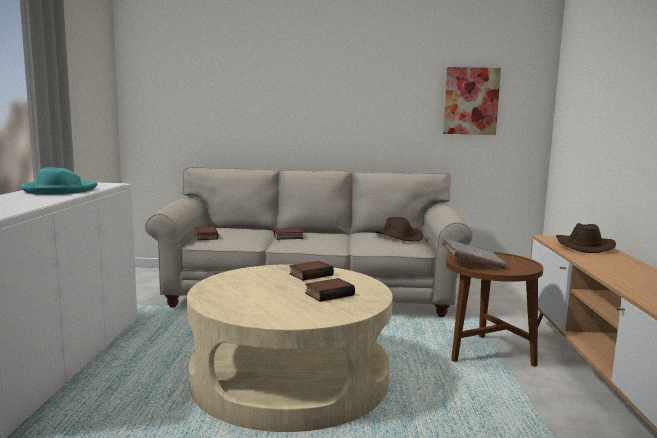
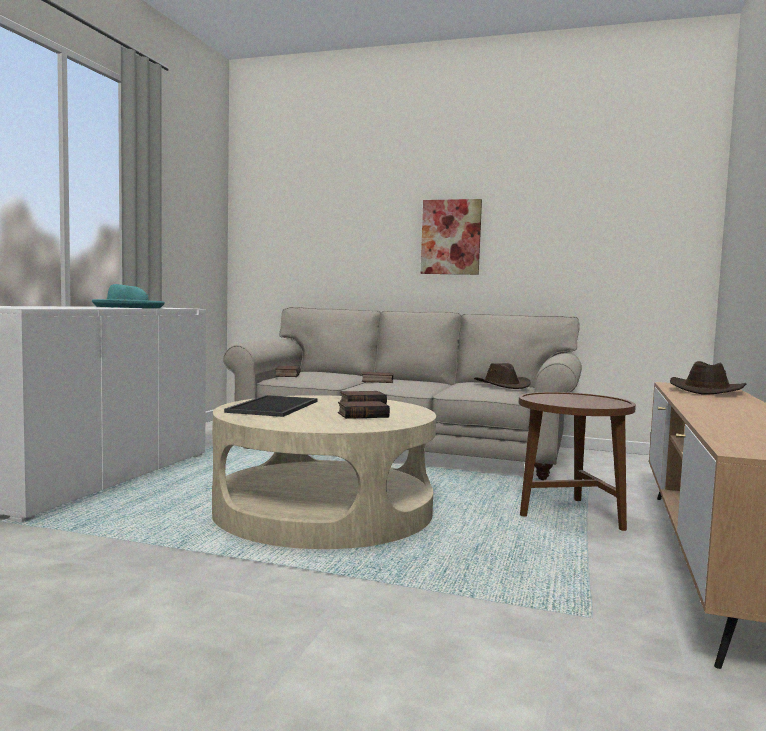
camera: 15 degrees right, 5 degrees down
(240, 290) = (274, 407): none -> tray
(471, 101) = (611, 233): picture -> picture (451, 237)
(472, 264) = (547, 399): grey book -> none

